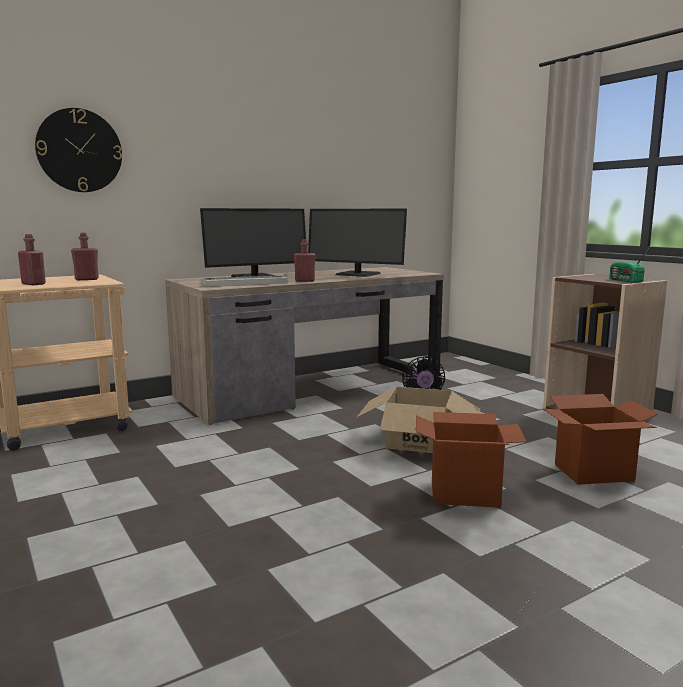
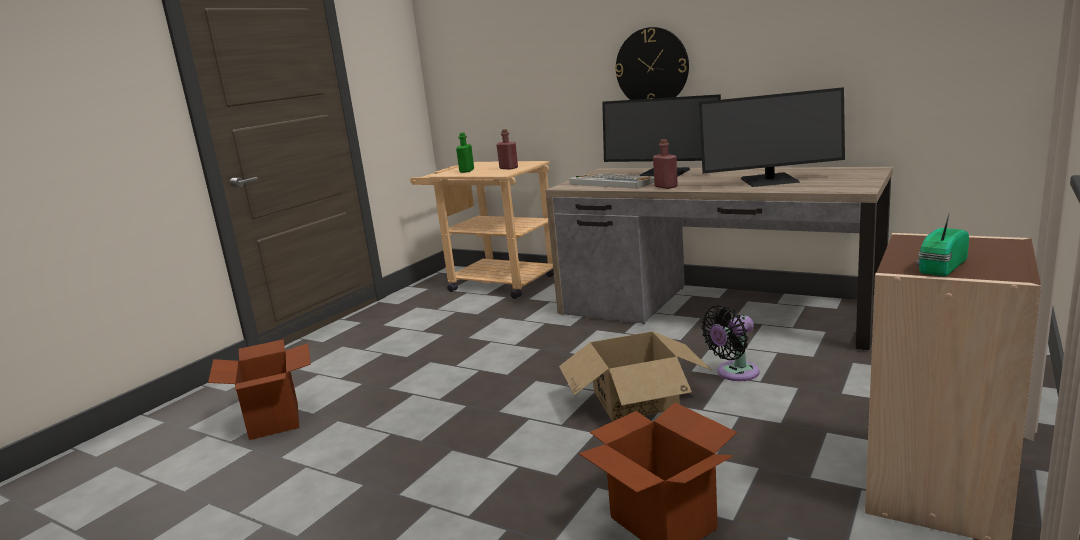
camera: 65 degrees right, 5 degrees up
(33, 284) = (467, 171): red bottle -> green bottle
(79, 150) = (531, 52): wall clock -> wall clock (652, 67)
(357, 274) = (770, 181): monitor -> monitor turned 90 degrees counterclockwise
(465, 494) = (521, 457): cardboard box -> cardboard box (274, 421)

